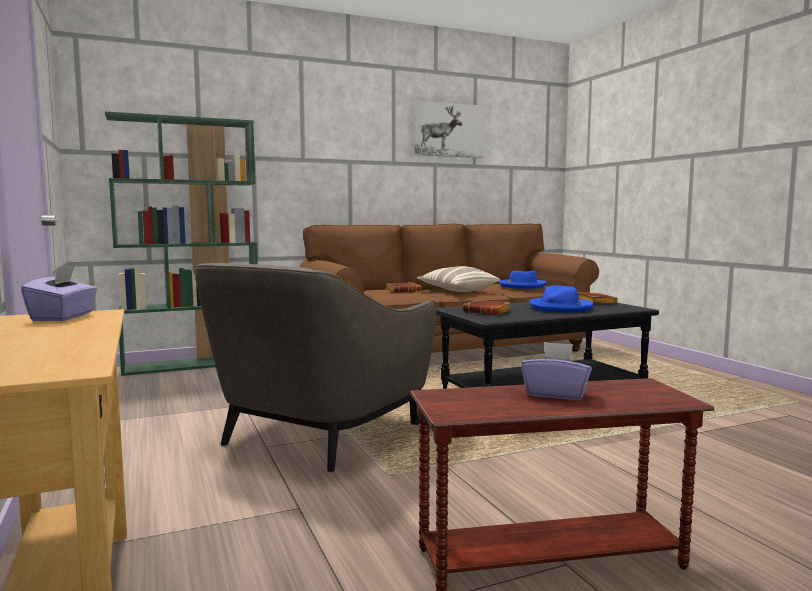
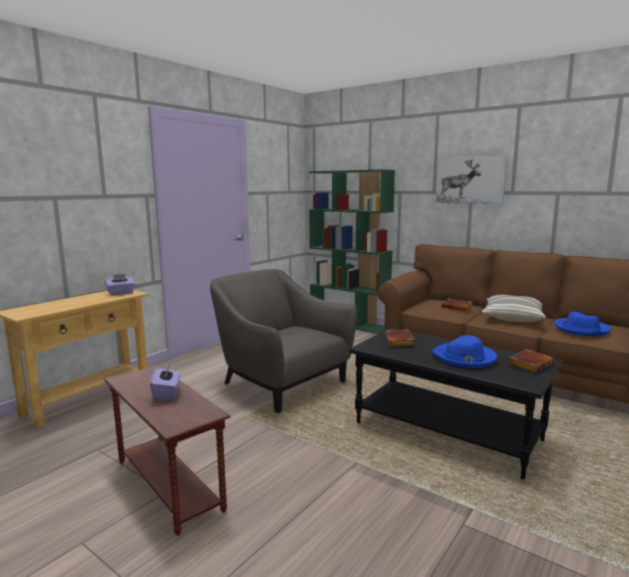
camera: 60 degrees right, 5 degrees up
(318, 434) = (282, 383): grey armchair -> grey armchair turned 45 degrees clockwise
(448, 130) = (576, 158): picture -> picture (470, 180)

